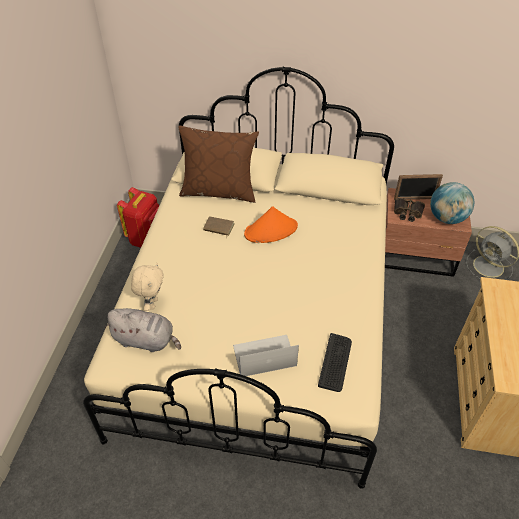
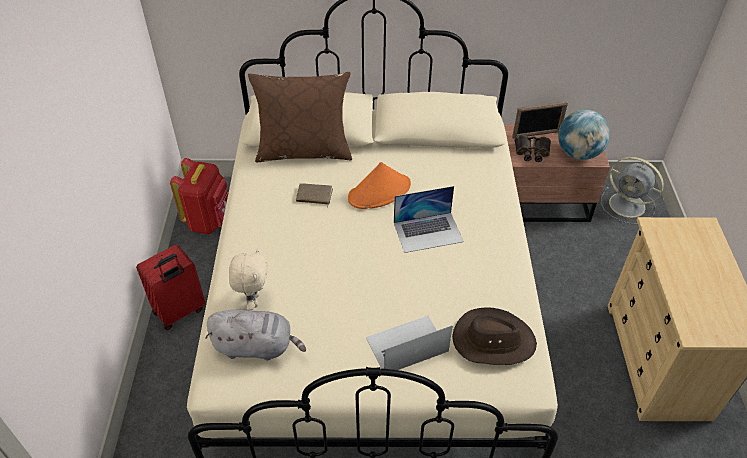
camera: 10 degrees left, 0 degrees up
(110, 306) = (180, 312): none -> red suitcase
(302, 267) = (428, 232): none -> laptop
(335, 362) = (493, 340): keyboard -> brown hat

